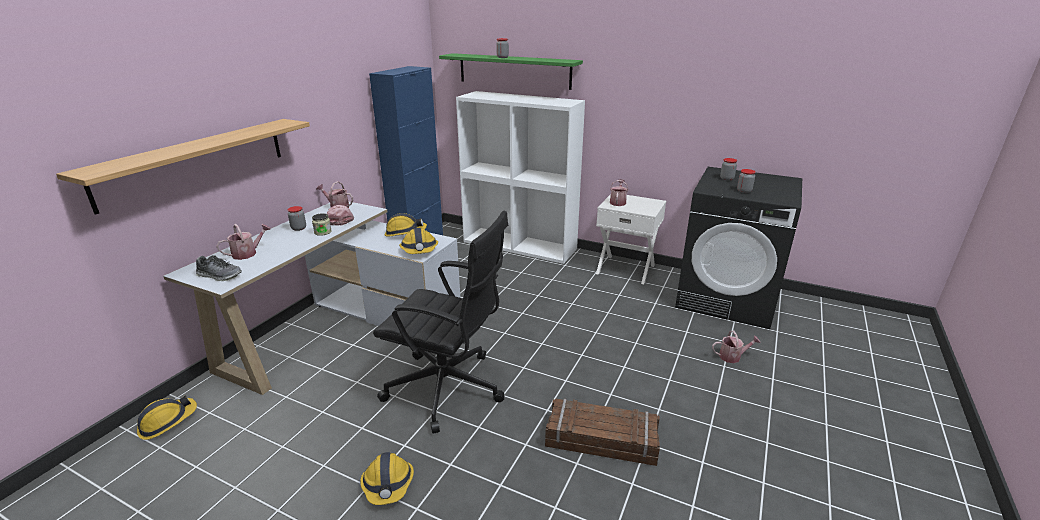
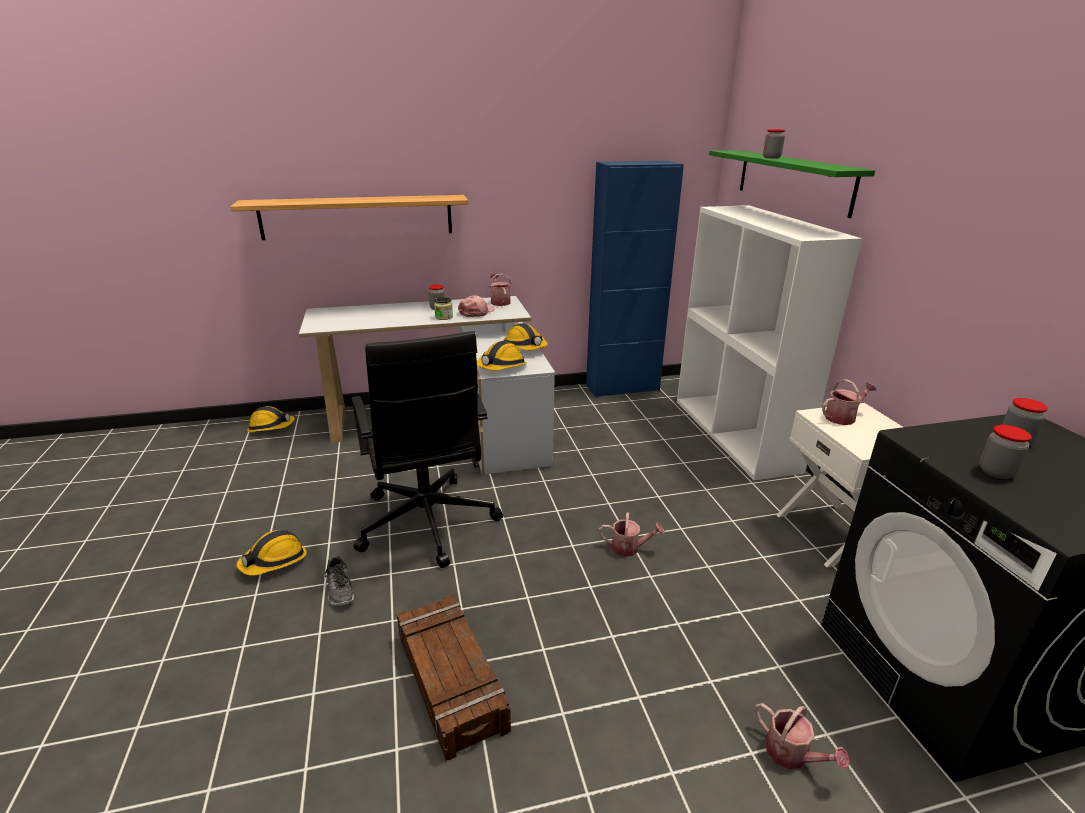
camera: 50 degrees right, 0 degrees up
(219, 276) = (325, 321): shoe -> shoe (340, 589)
(248, 253) = (371, 313): watering can -> watering can (629, 548)

